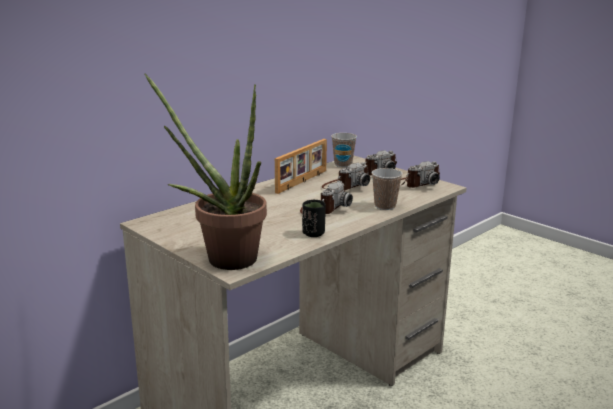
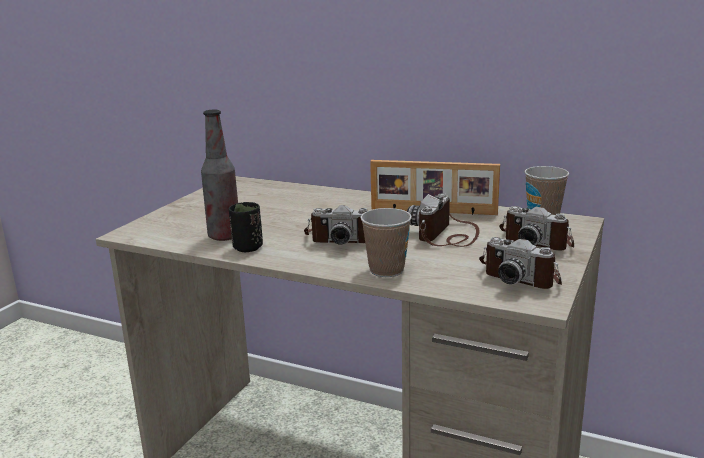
camera: 70 degrees right, 0 degrees up
(222, 257) = (158, 223): potted plant -> none
(282, 238) = (224, 236): none -> bottle
(345, 186) = (447, 235): camera -> camera turned 90 degrees clockwise

